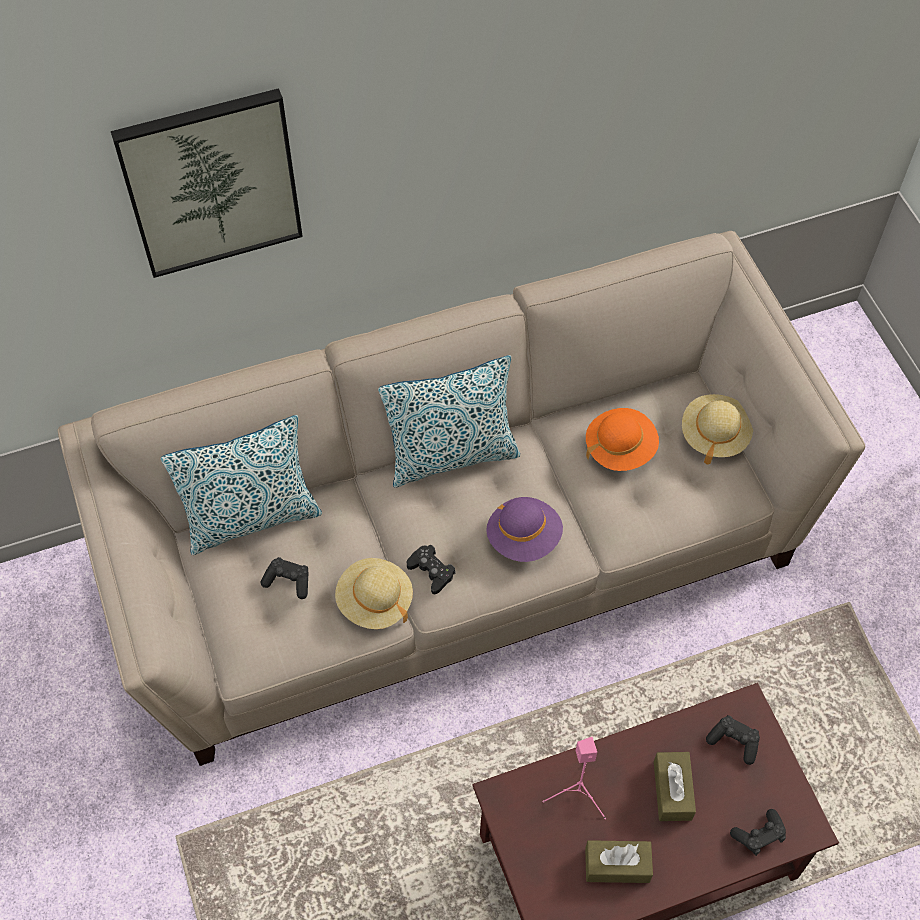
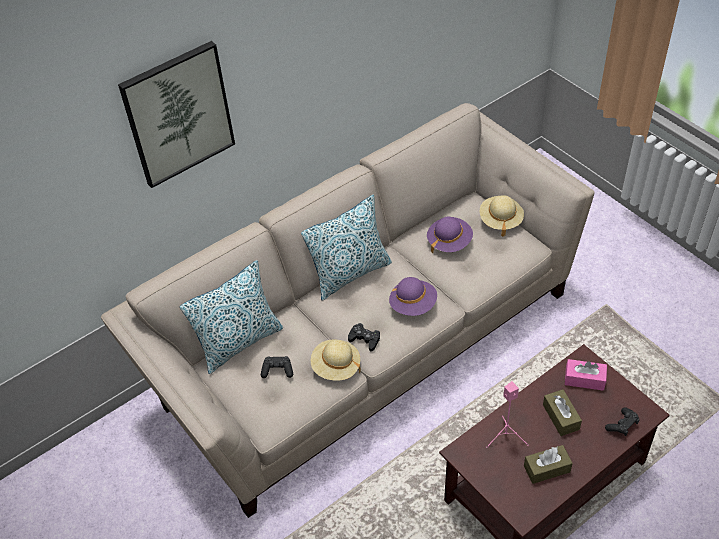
camera: 15 degrees left, 10 degrees down
(620, 448) = (449, 242): orange hat -> purple hat
(734, 741) = (584, 379): black game controller -> pink tissue box

